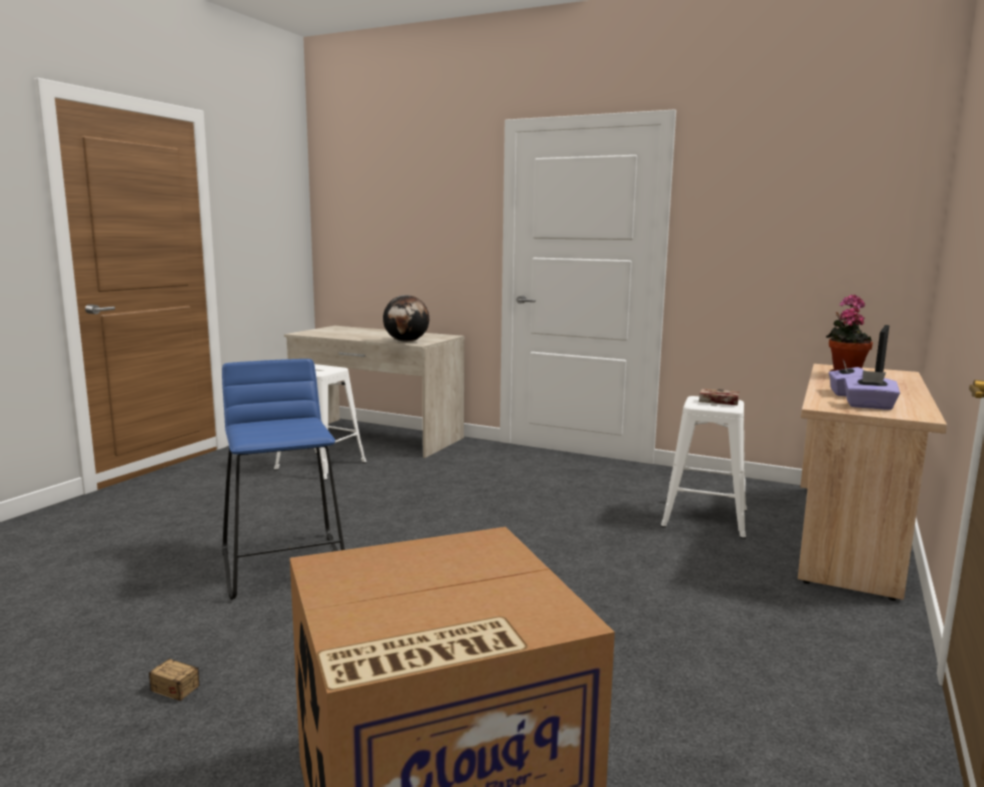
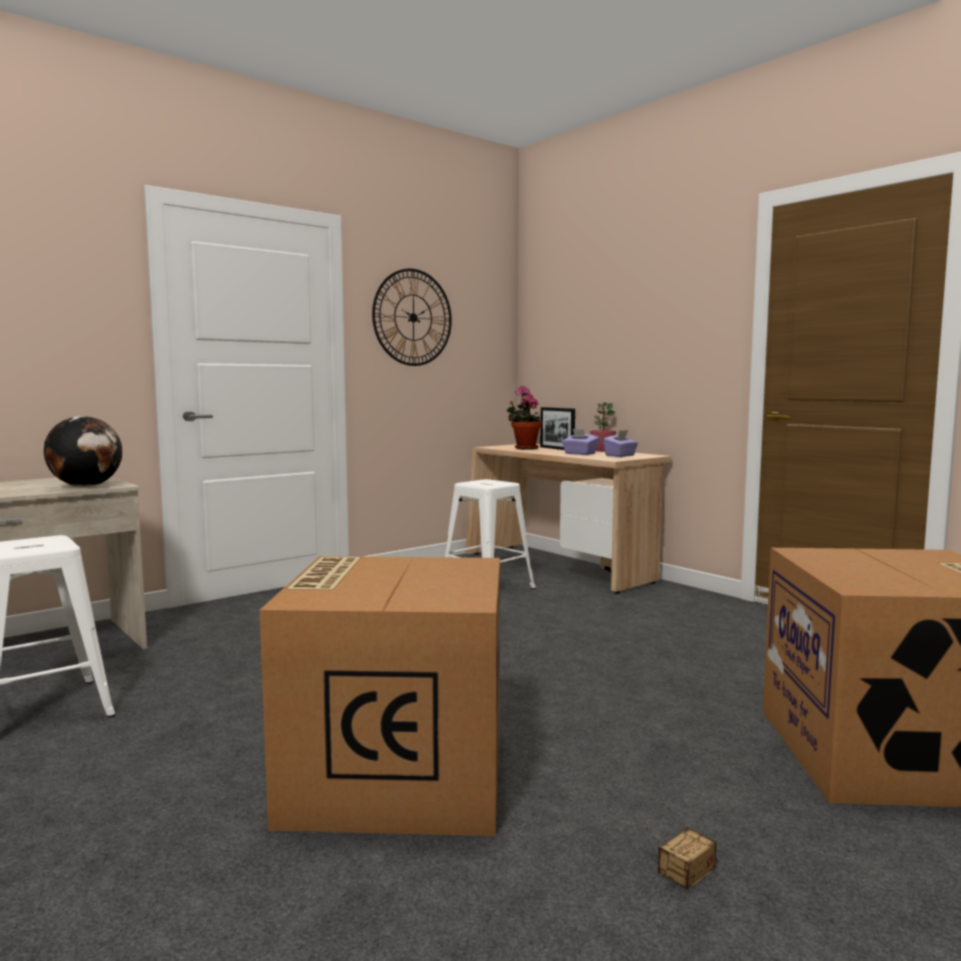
camera: 65 degrees left, 5 degrees down
(286, 565) = (395, 772): blue stool -> cardboard box
(717, 401) = (484, 482): book -> none
(758, 208) = (413, 317): none -> wall clock
(910, 397) = (602, 451): none -> potted plant

